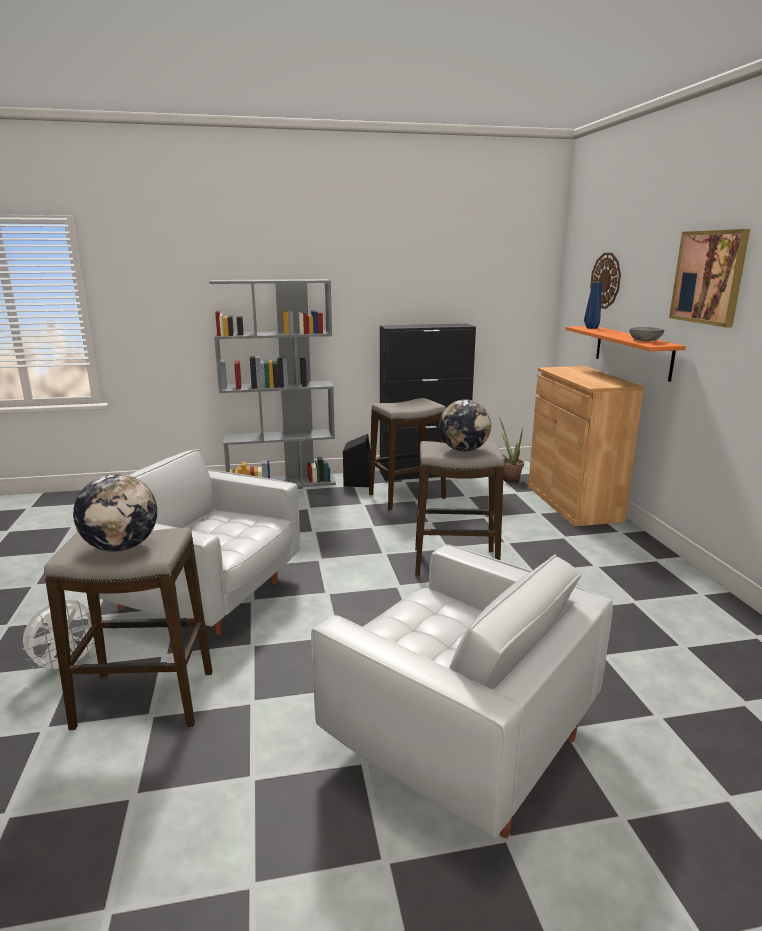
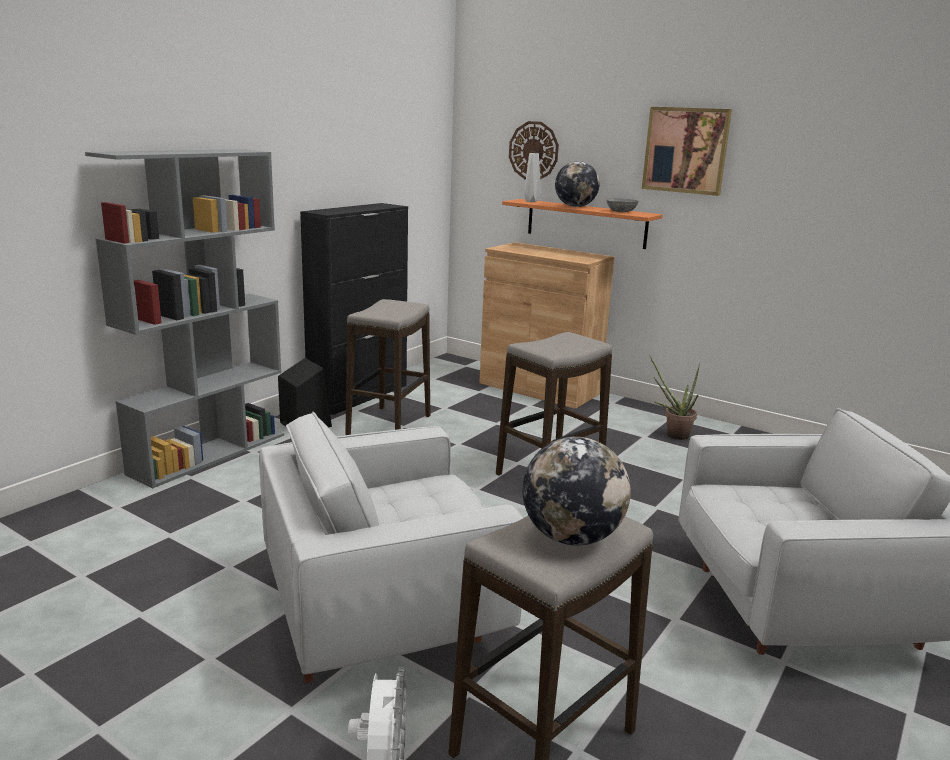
camera: 45 degrees left, 0 degrees up
(463, 450) = (566, 344): globe -> globe (575, 206)
(509, 478) = (449, 379): potted plant -> potted plant (672, 434)
(591, 328) = (530, 201): blue vase -> grey vase

